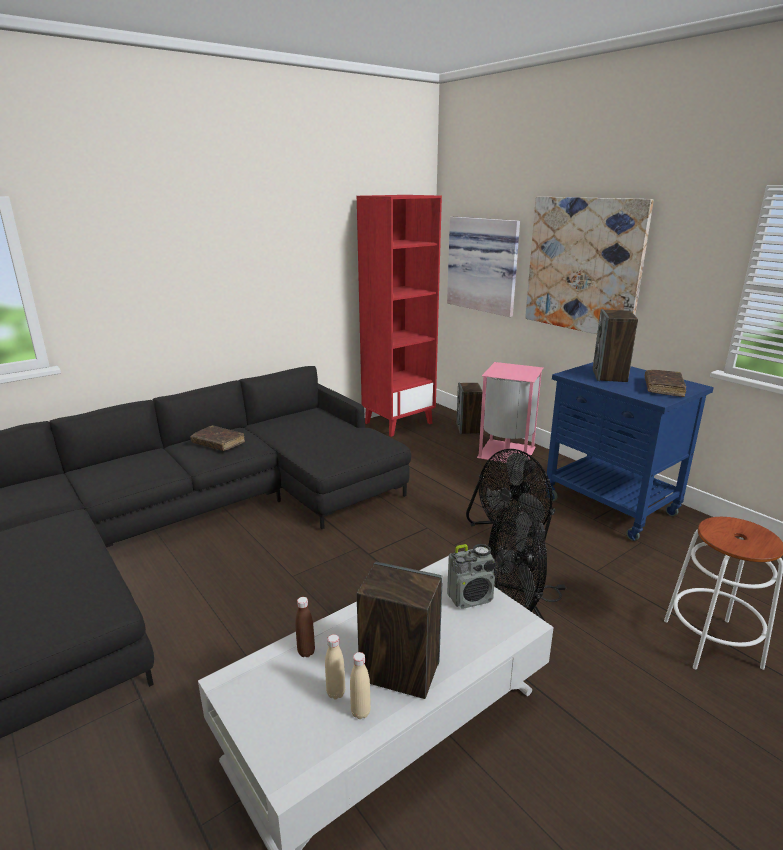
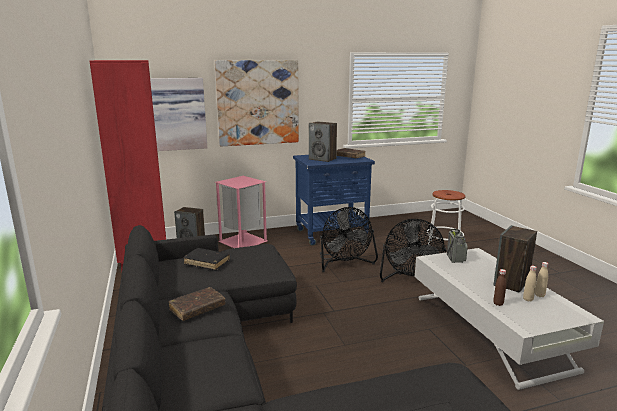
camera: 70 degrees left, 5 degrees down
(318, 425) = (207, 263): none -> black book

